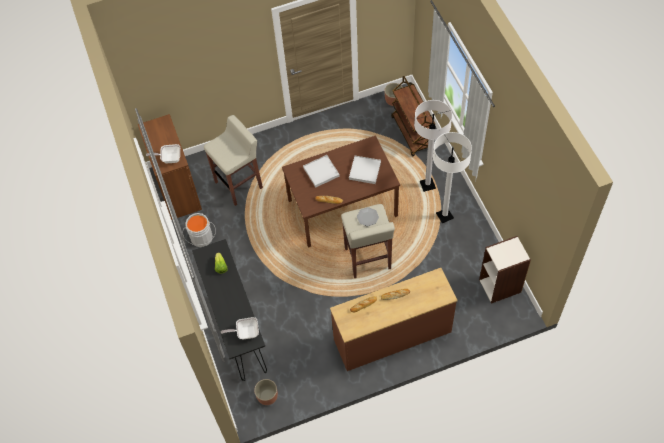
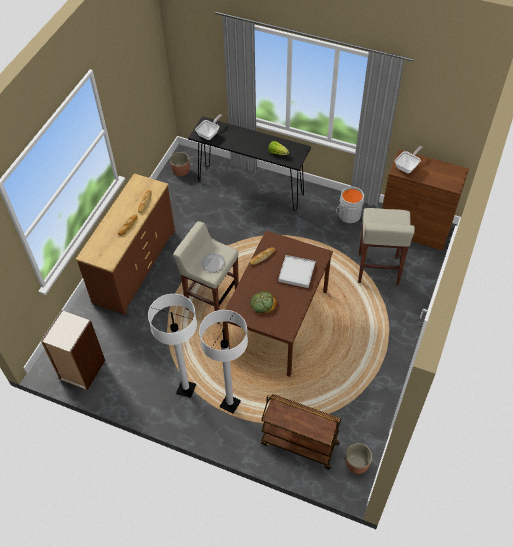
camera: 130 degrees right, 5 degrees down
(365, 170) = (263, 303): white tray -> bread

